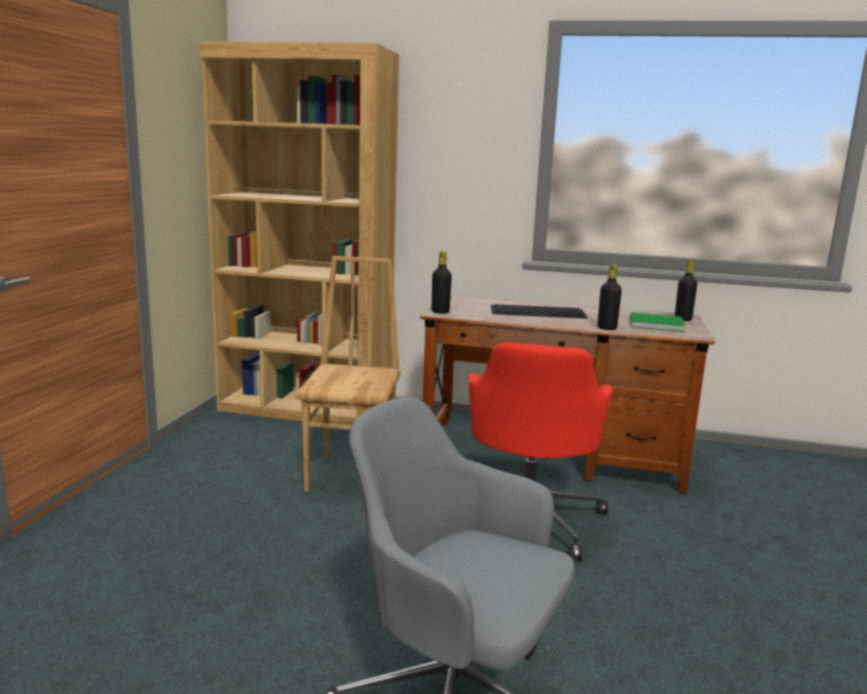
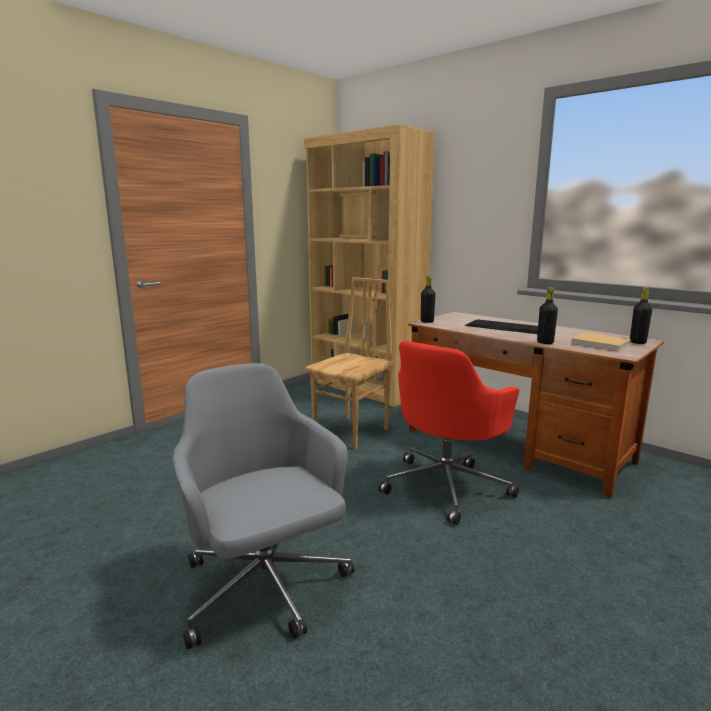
camera: 30 degrees right, 0 degrees up
(658, 325) = (602, 344): green book -> beige book

